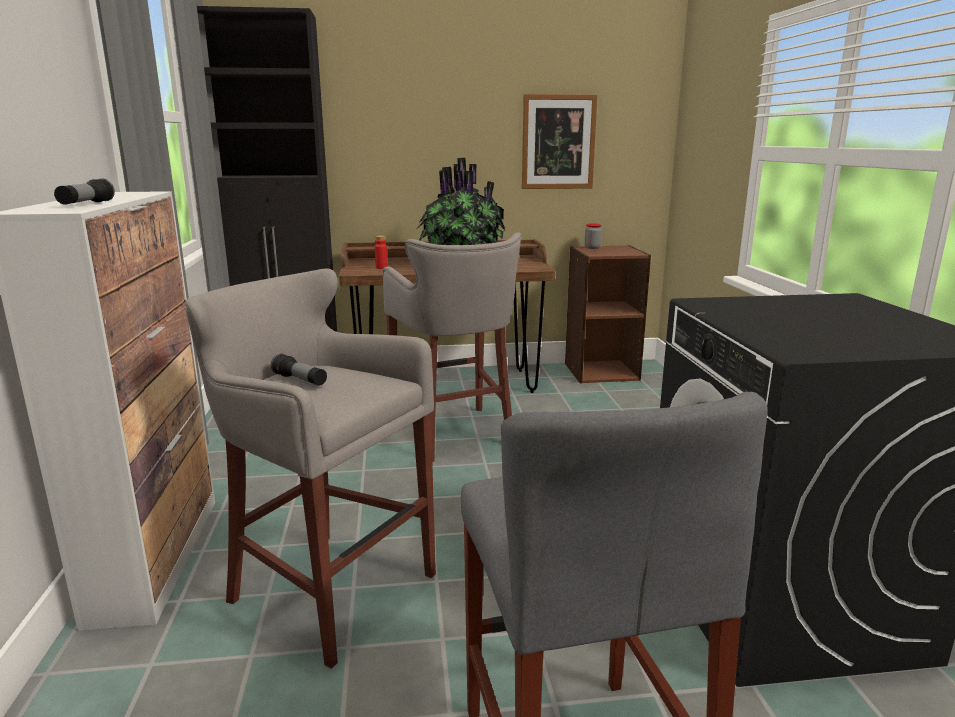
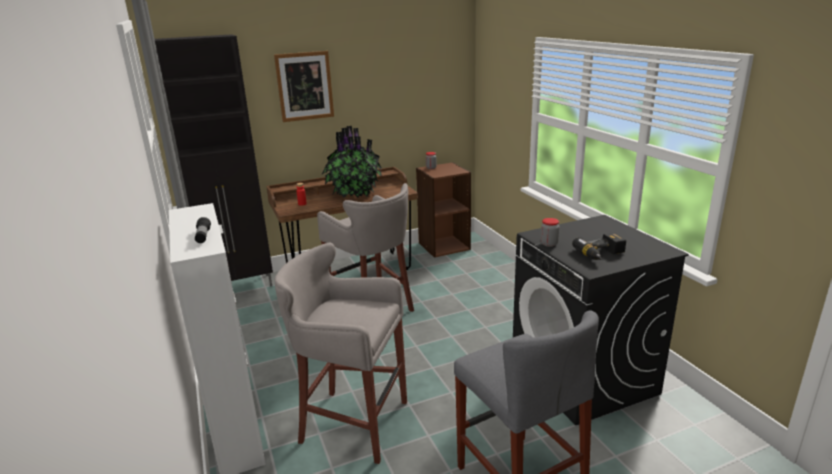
camera: 15 degrees left, 5 degrees up
(300, 380) = (334, 314): flashlight -> none
(558, 142) = (403, 101): picture -> picture (304, 86)
(724, 314) = (549, 244): none -> jar
(830, 336) = (602, 254): none -> power drill

